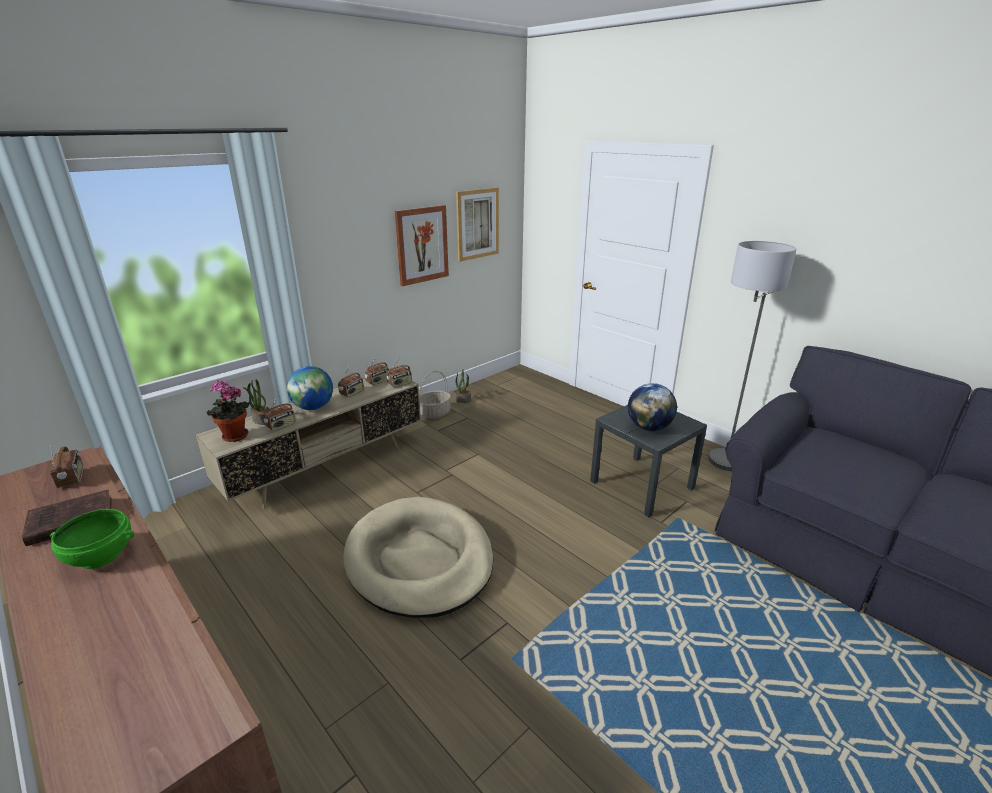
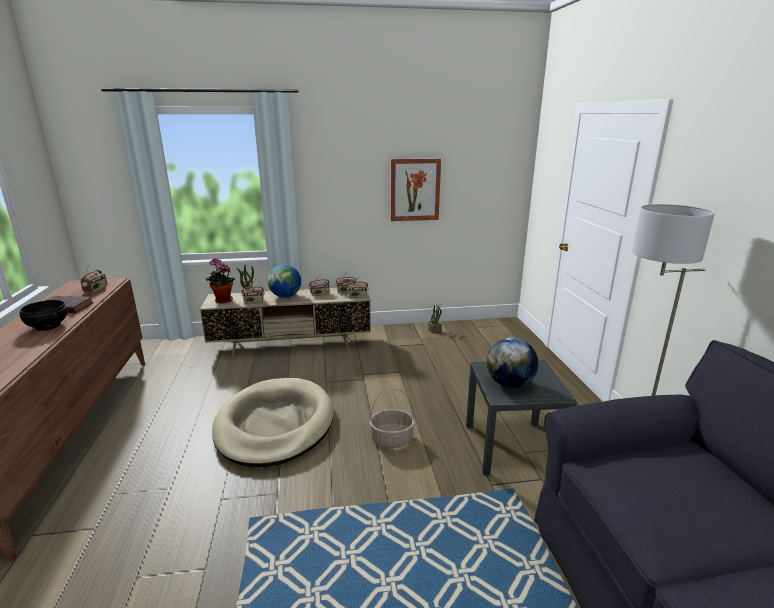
camera: 35 degrees right, 5 degrees down
(100, 557) = (47, 326): green bowl -> black bowl
(434, 413) = (403, 333): basket -> basket (392, 439)
(477, 224) = (476, 178): picture -> none

